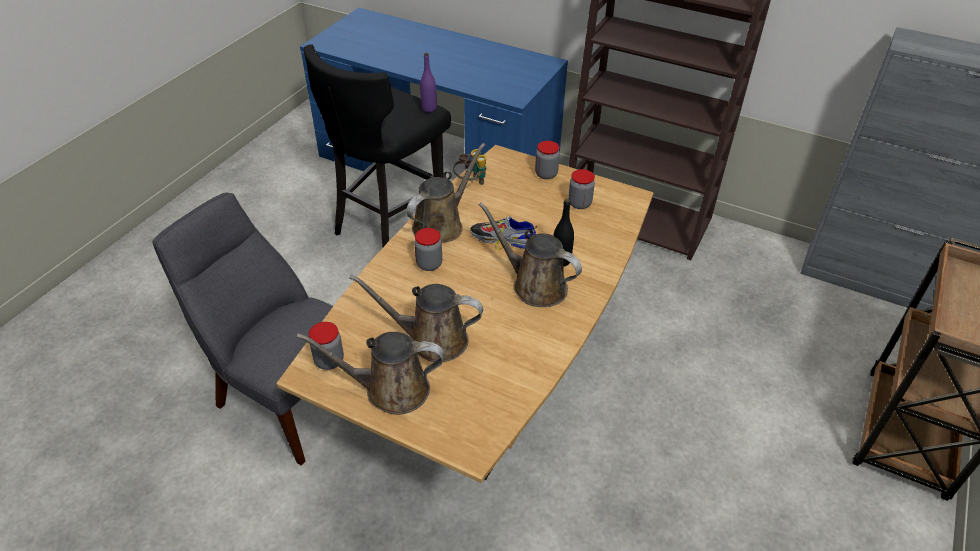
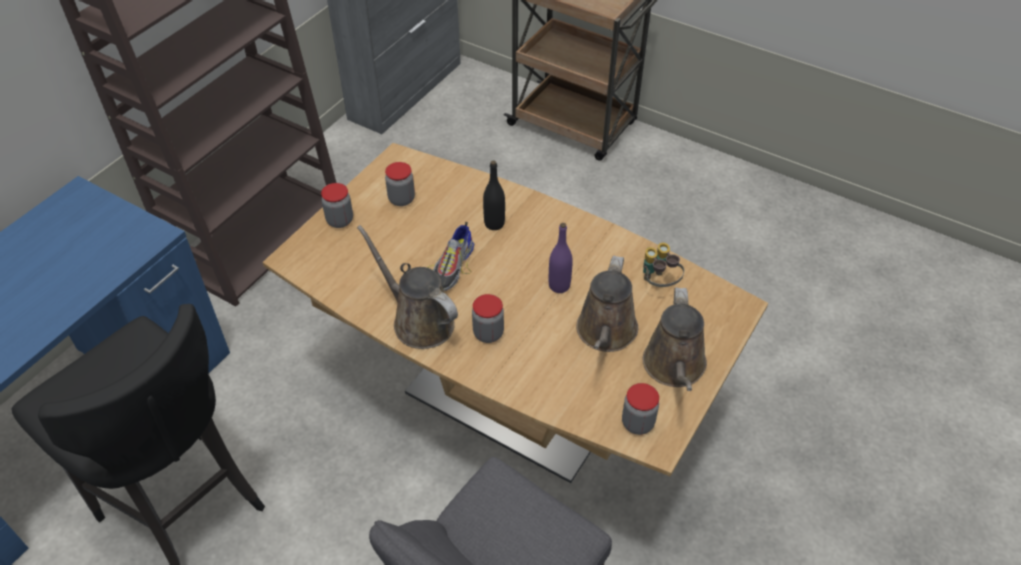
camera: 85 degrees left, 5 degrees up
(429, 109) = (138, 332): purple bottle -> purple bottle (559, 286)
(471, 183) = (340, 289): binoculars -> binoculars (658, 283)
(534, 285) = (529, 247): brown watering can -> none

